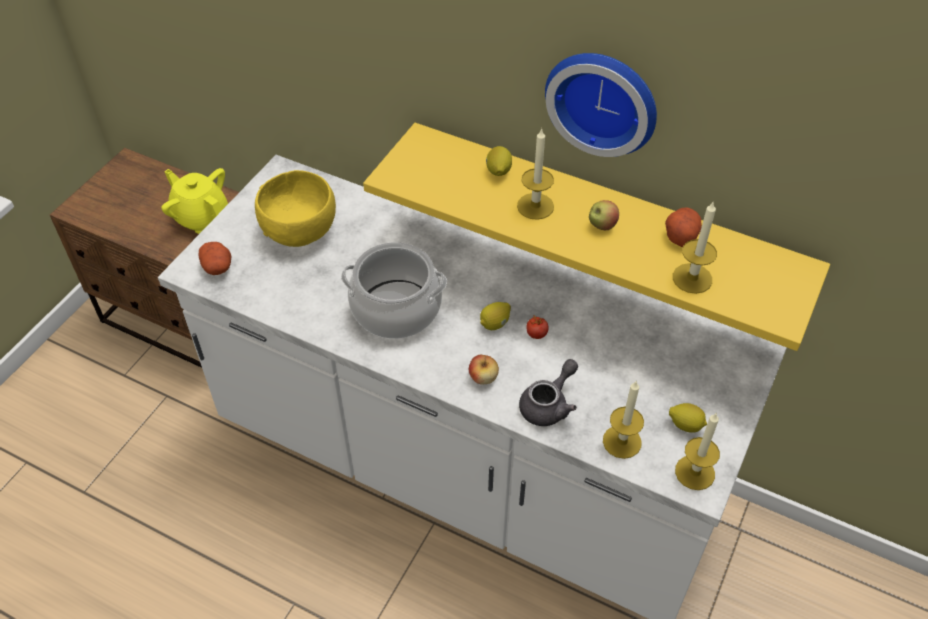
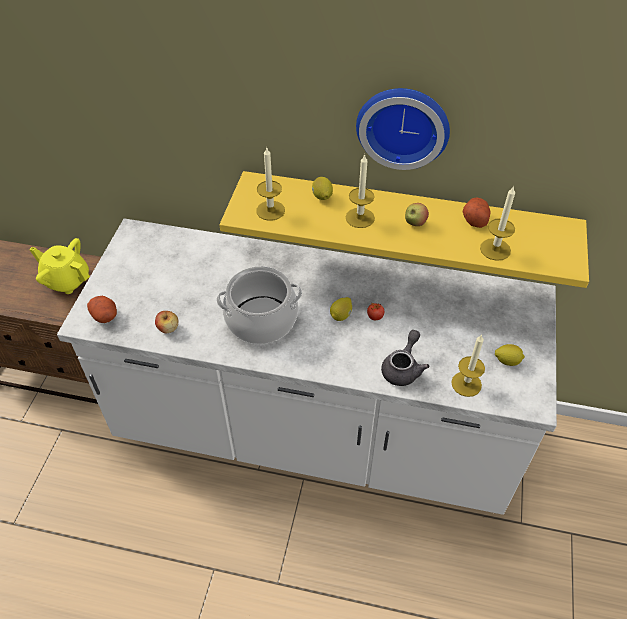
camera: 15 degrees left, 0 degrees up
(300, 229) = (164, 273): yellow bowl -> none
(483, 377) = (346, 358): apple -> apple (168, 328)
(695, 472) = (526, 394): candle -> candle (270, 210)

